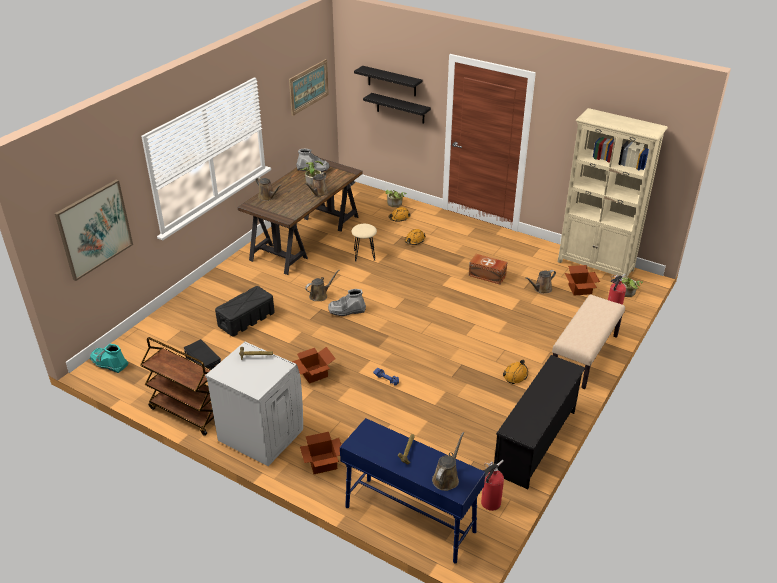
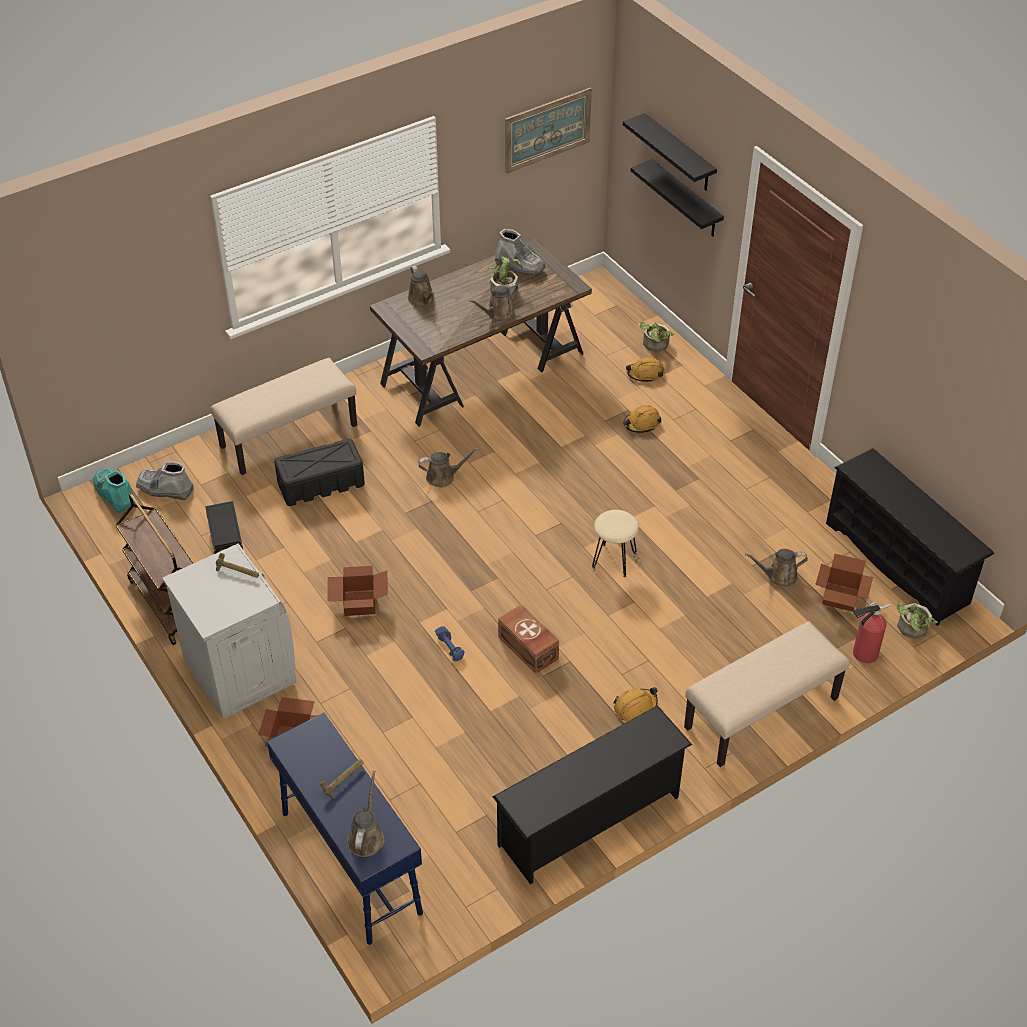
camera: 25 degrees right, 10 degrees up
(94, 229) = (118, 315): picture -> none
(208, 300) = (289, 435): none -> beige bench
(346, 310) = (465, 515): grey boot -> grey boot (165, 489)
(364, 255) = (549, 427): beige stool -> beige stool (614, 560)
(446, 478) = (366, 837): brown watering can -> brown watering can turned 45 degrees counterclockwise
(487, 276) = (710, 524): brown storage box -> brown storage box (528, 648)
(489, 504) = (465, 883): fire extinguisher -> none
(596, 266) = (899, 563): beige bookcase -> black shoe rack

